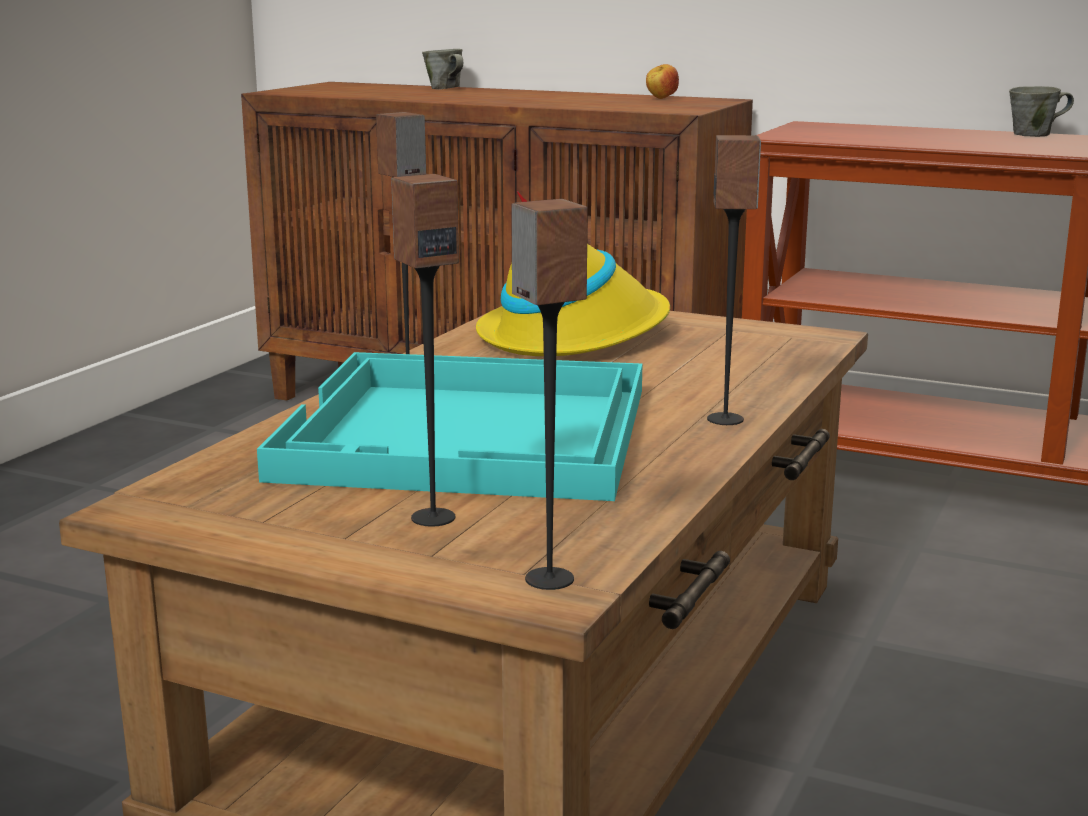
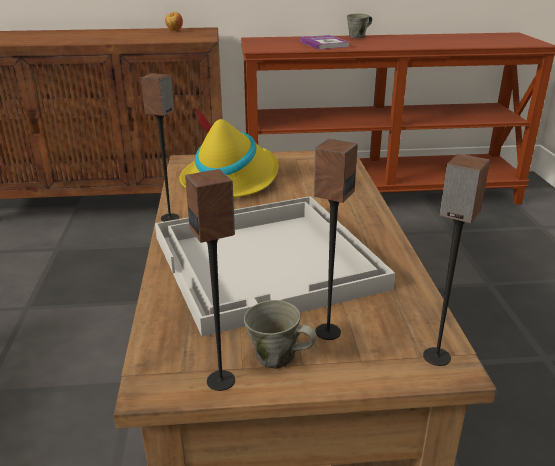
camera: 30 degrees left, 10 degrees up
(445, 88) = (40, 32): grey mug -> grey mug (277, 357)
(471, 434) = (268, 262): turquoise tray -> white tray
(726, 419) = (369, 219): speaker -> speaker (221, 380)
(929, 139) = (324, 44): none -> book

